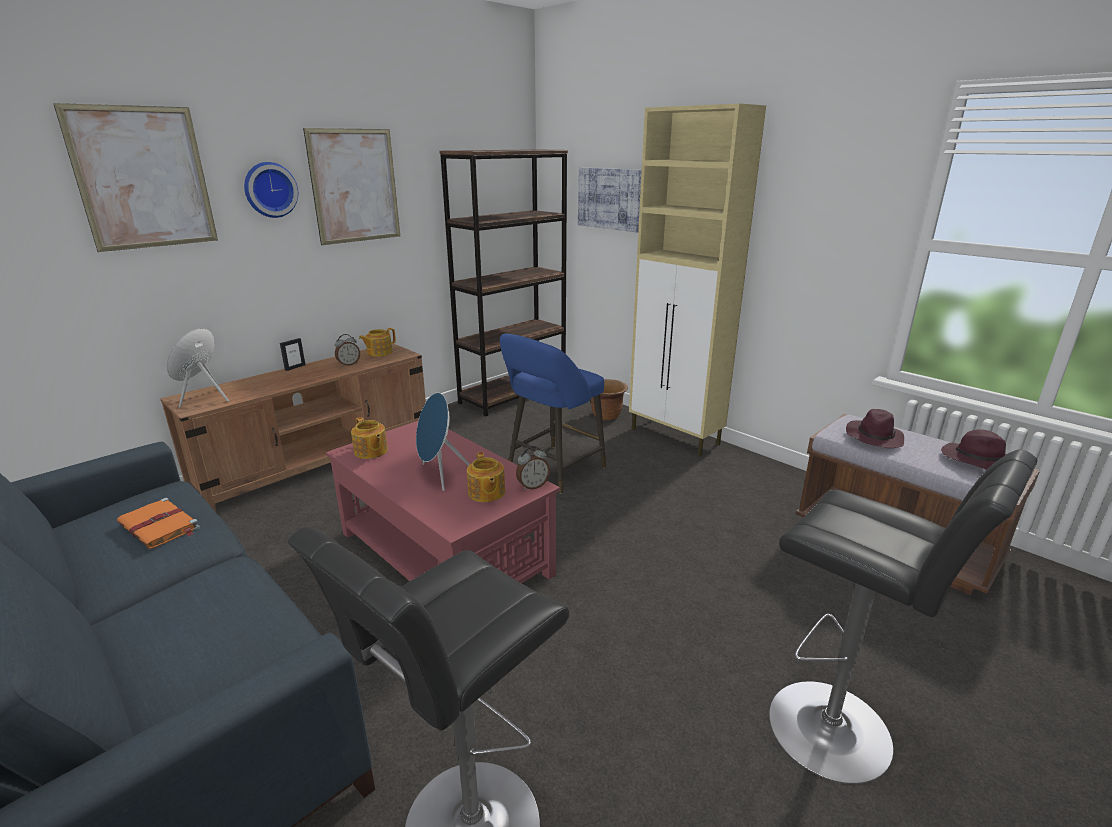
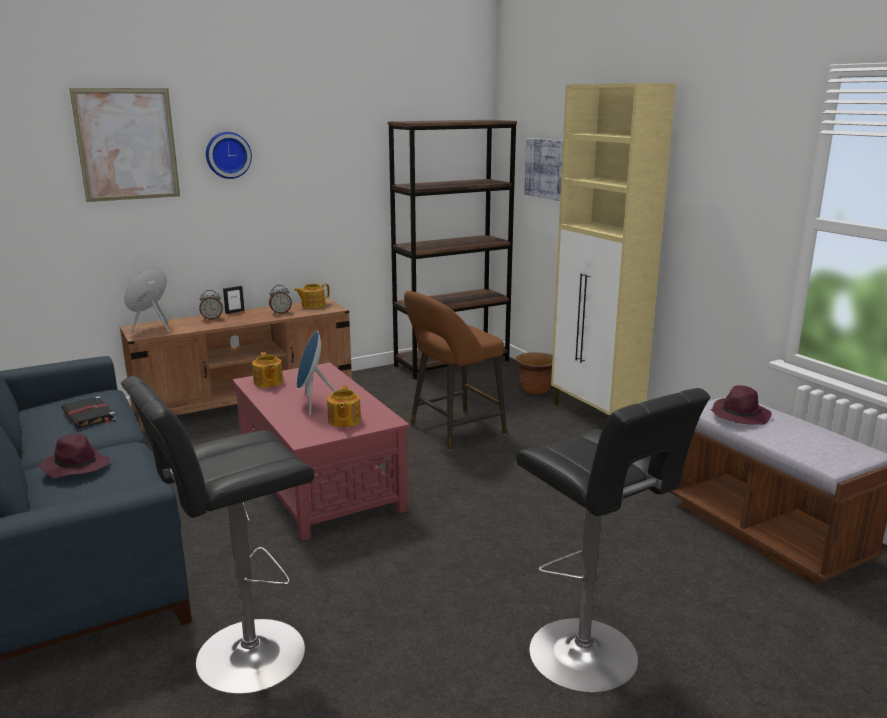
camera: 15 degrees right, 5 degrees down
(159, 526) = (89, 415): orange book -> black book
(355, 186) = (304, 153): picture -> none
(532, 486) = (386, 420): alarm clock -> alarm clock (212, 318)
(552, 471) = (452, 431): blue stool -> brown stool
(976, 461) = (830, 444): purple hat -> purple hat (75, 467)

